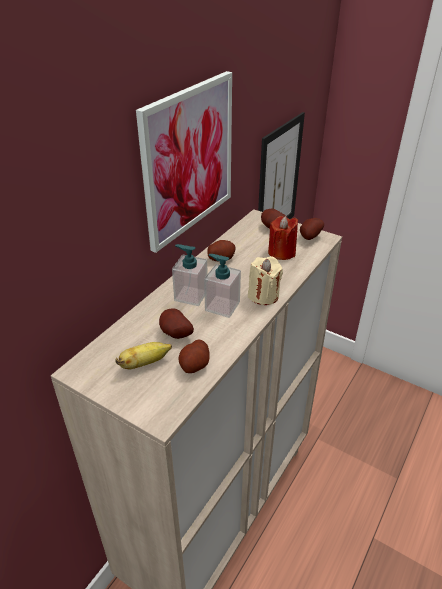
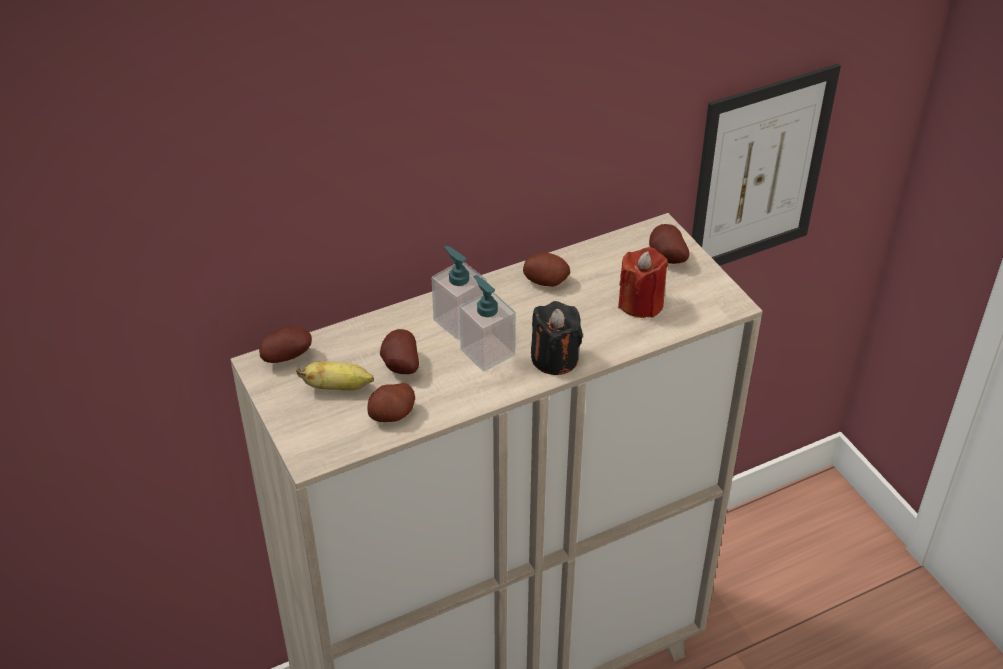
camera: 30 degrees right, 5 degrees up
(188, 160) = (519, 127): picture -> none
(263, 295) = (555, 358): beige candle -> black candle
(309, 237) = (708, 293): potato -> potato (286, 356)

